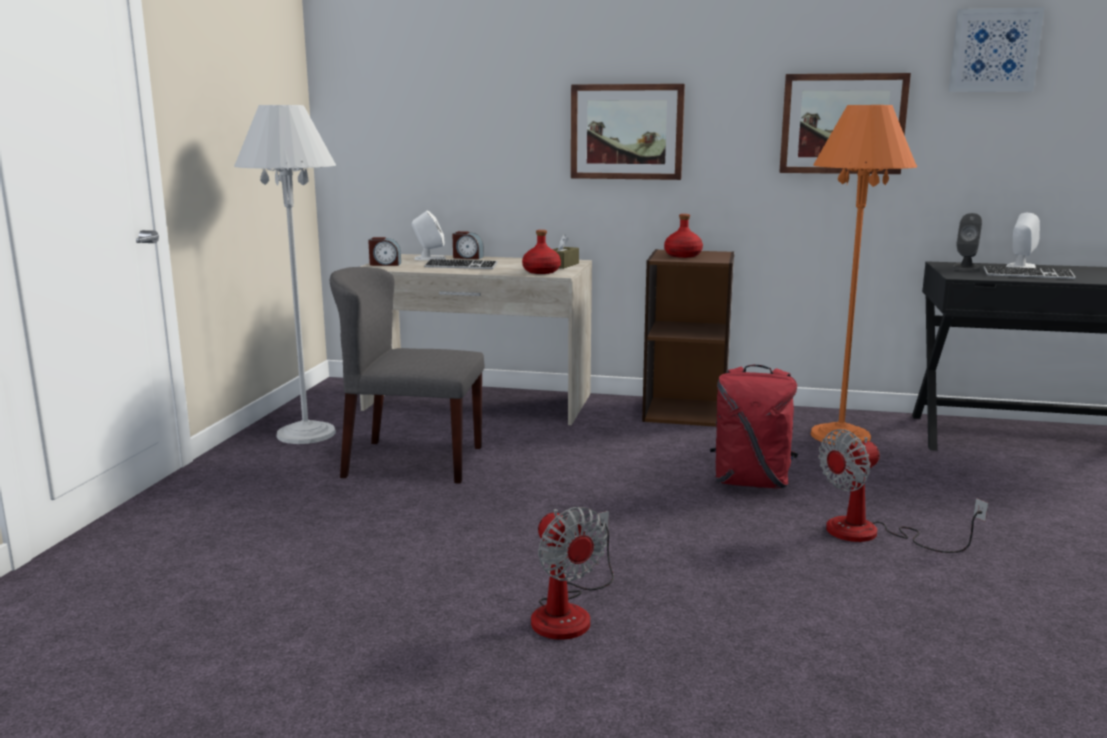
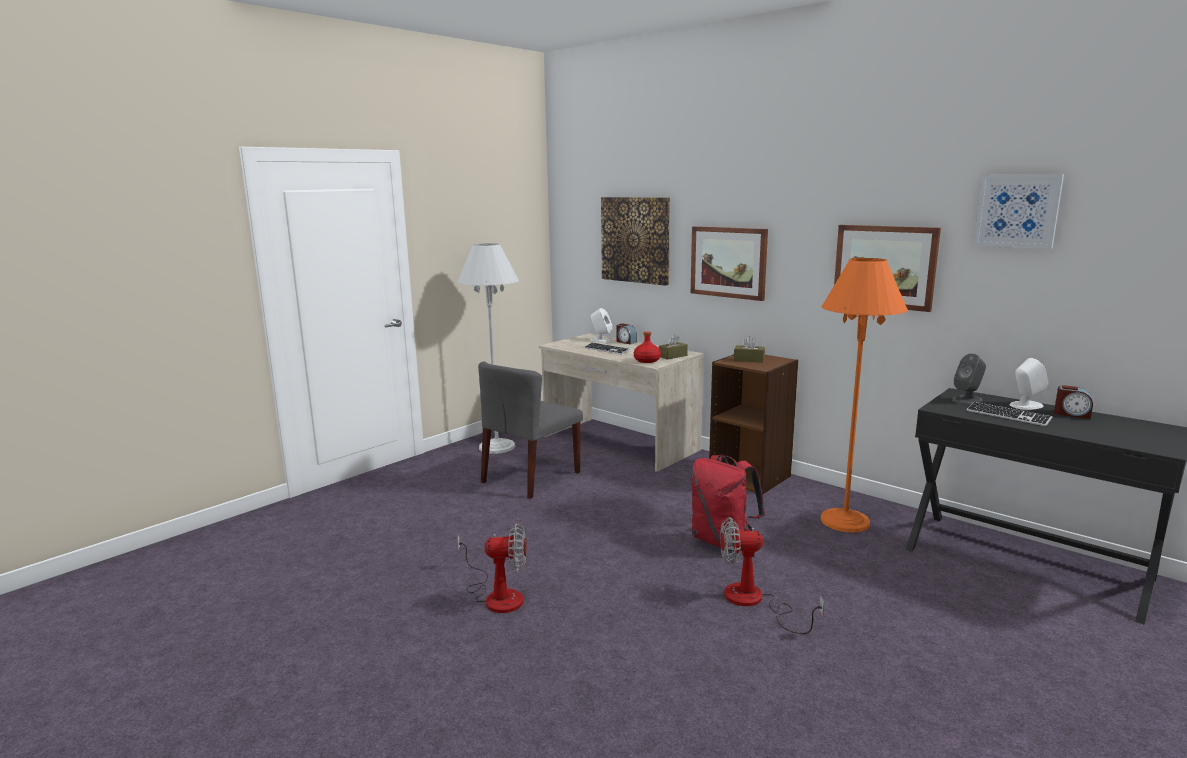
camera: 30 degrees right, 0 degrees up
(385, 264) = (565, 343): alarm clock -> alarm clock (1072, 414)
(412, 462) = (531, 477): grey chair -> grey chair turned 90 degrees counterclockwise
(473, 108) = (635, 240): none -> picture
(569, 611) = (497, 595): fan -> fan turned 90 degrees counterclockwise
(683, 255) = (749, 359): red bottle -> brown tissue box

